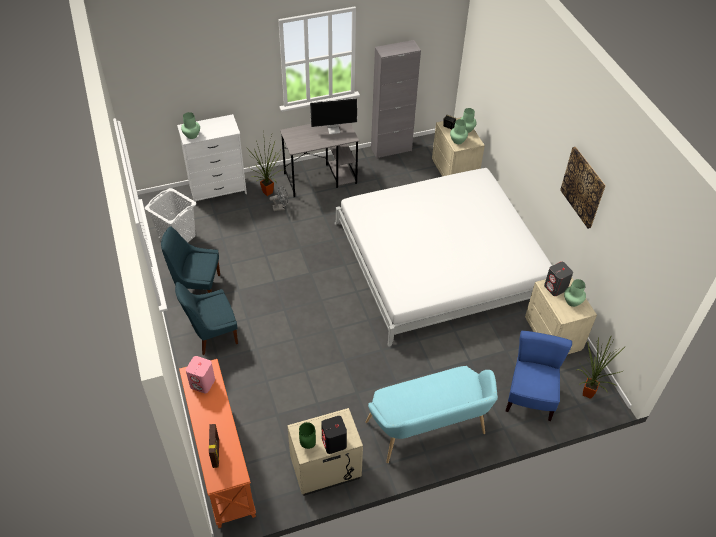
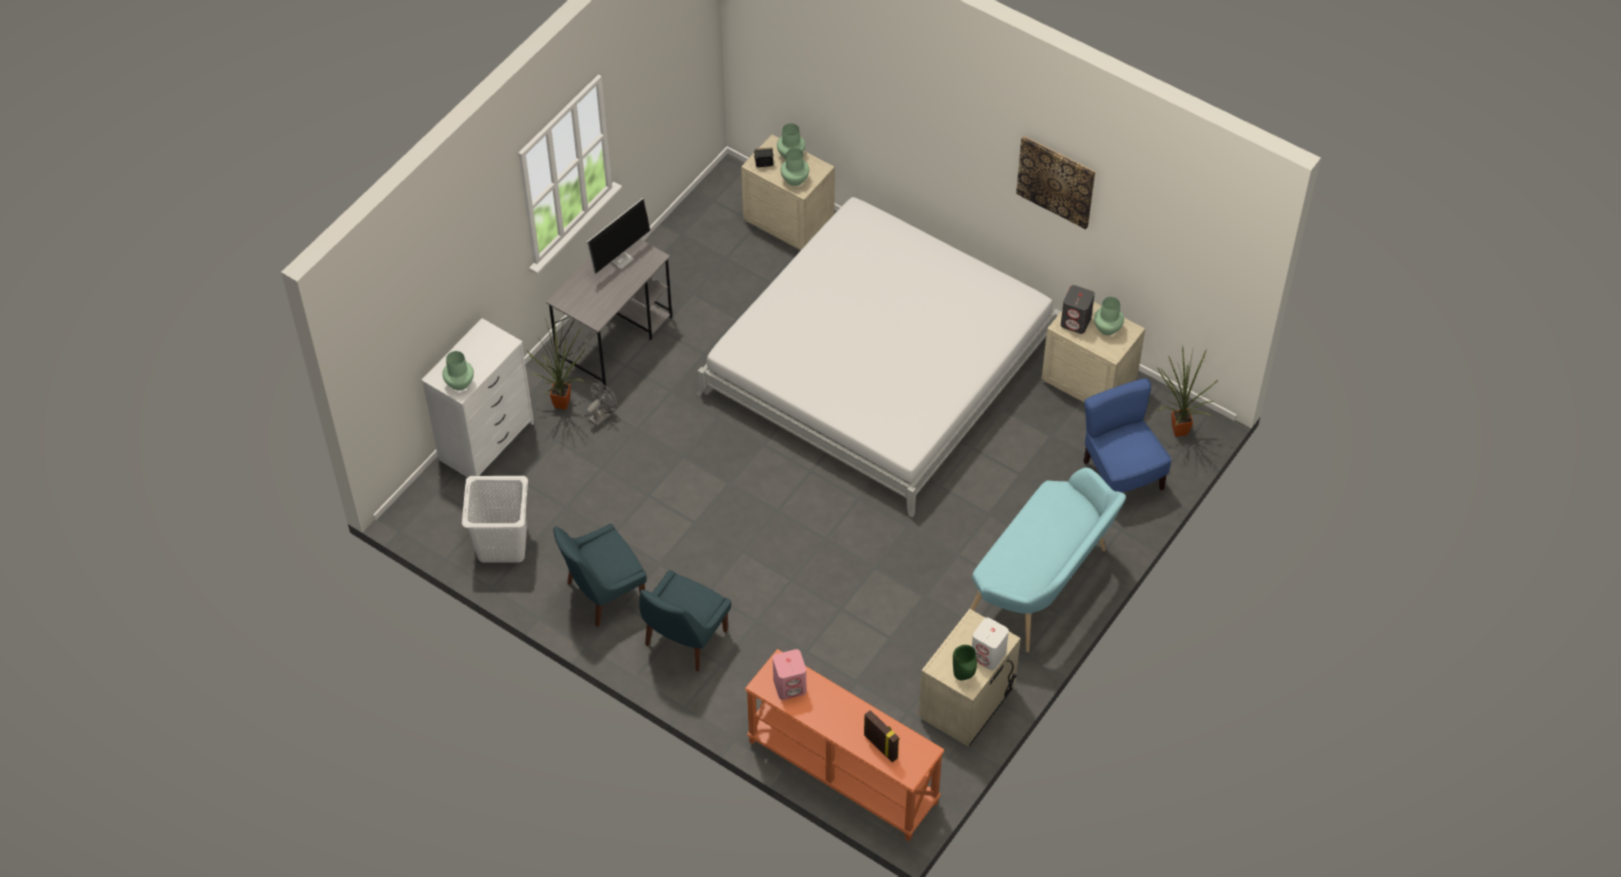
camera: 35 degrees left, 5 degrees up
(334, 443) = (988, 655): black speaker -> white speaker
(391, 149) = (671, 235): grey cabinet -> none

